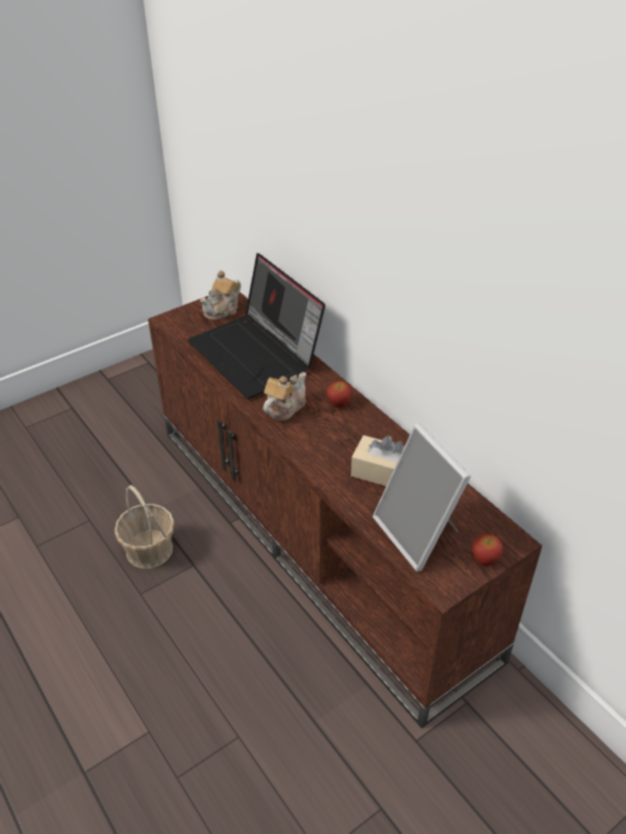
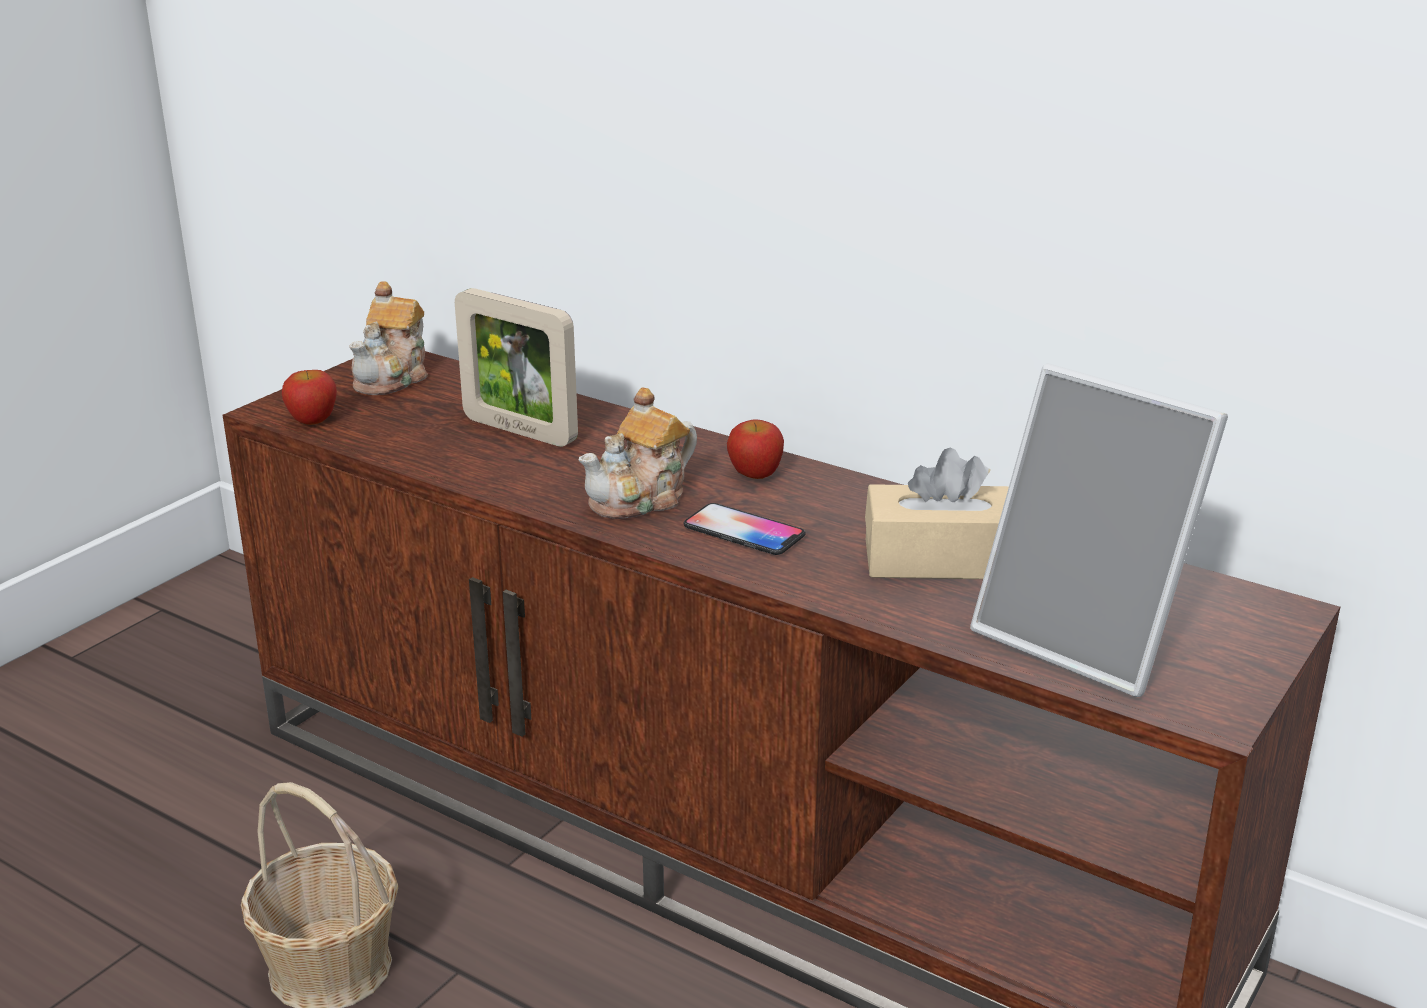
camera: 20 degrees left, 15 degrees down
(257, 354) = (520, 430): laptop -> picture frame
(284, 407) = (641, 499): teapot -> teapot turned 150 degrees counterclockwise
(315, 437) = (743, 532): none -> phone
(484, 559) = (1252, 649): apple -> apple (312, 420)

